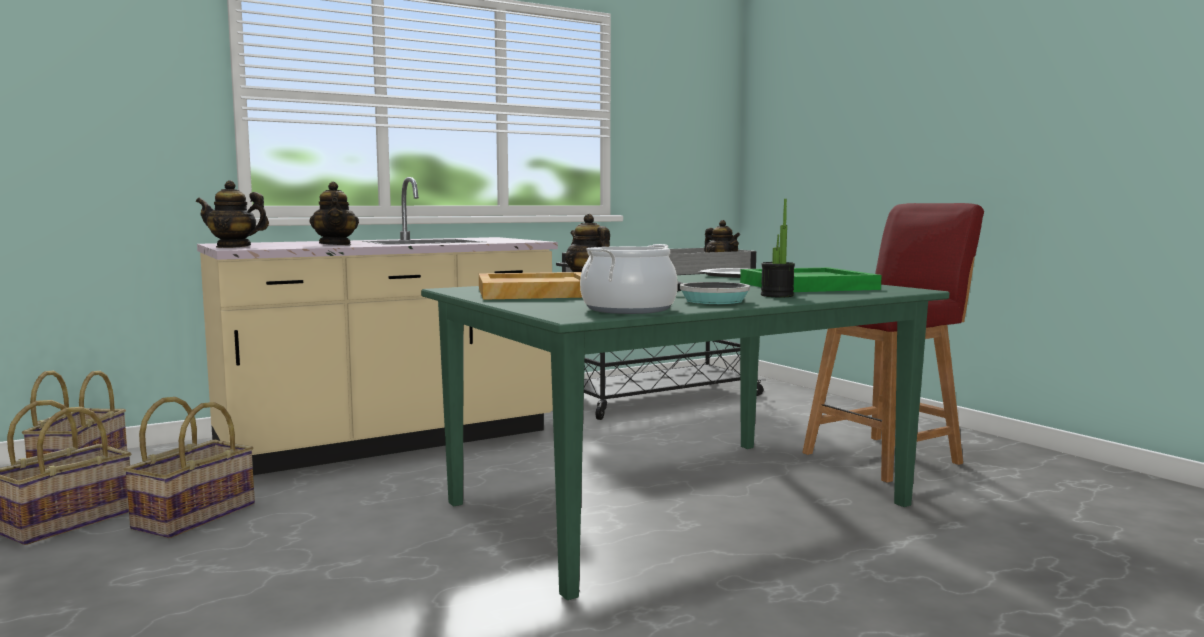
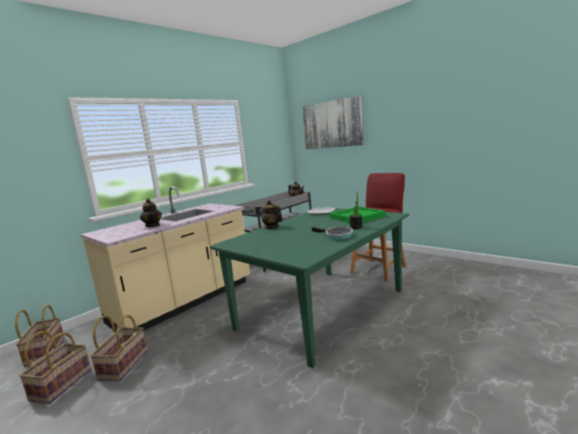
camera: 15 degrees left, 5 degrees up
(233, 247) = (107, 236): teapot -> none
(534, 292) = (261, 241): beige tray -> none
(628, 309) = (316, 250): cooking pot -> none
(838, 88) = (332, 124): none -> picture

